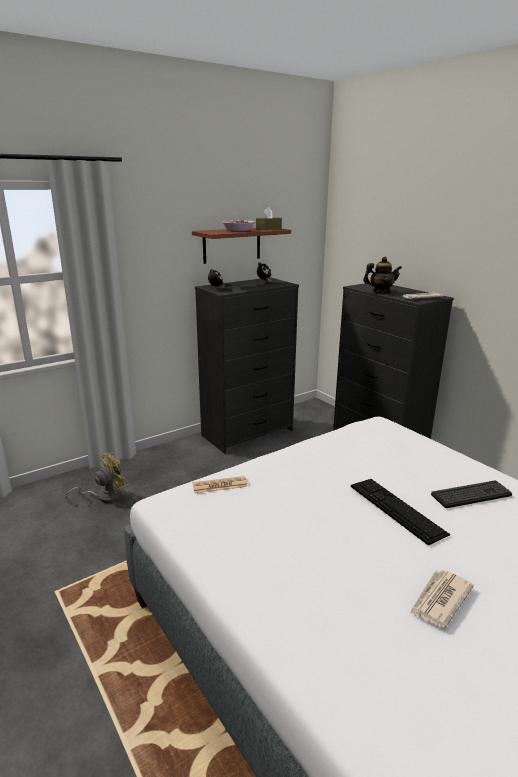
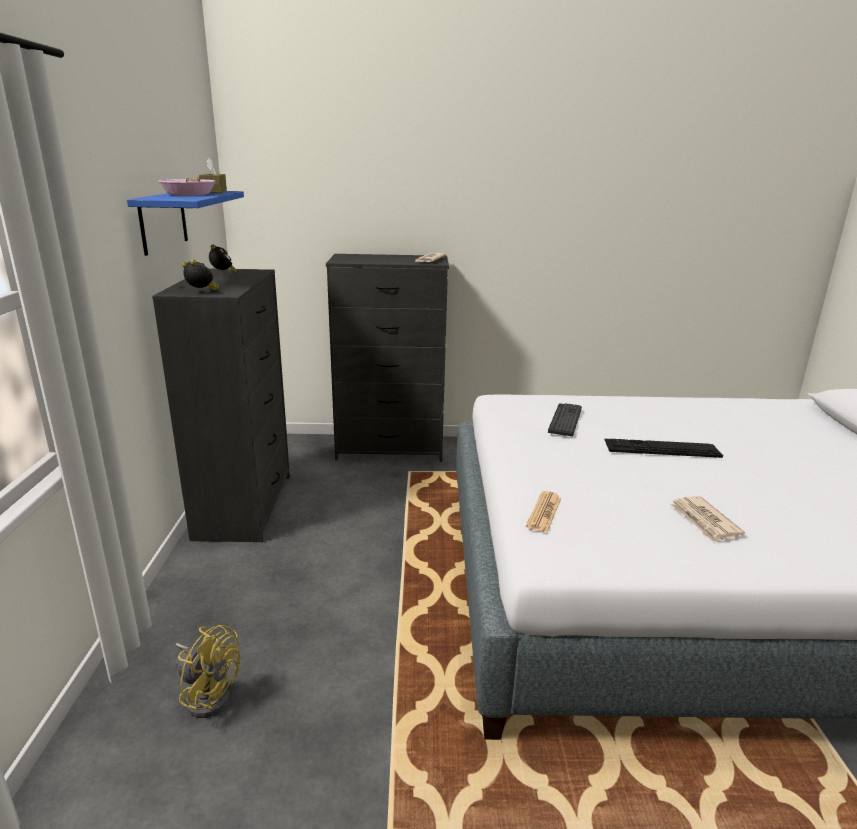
camera: 55 degrees left, 0 degrees up
(105, 496) = (208, 694): yellow fan -> yellow fan turned 120 degrees clockwise
(232, 245) = (163, 221): brown shelf -> blue shelf
(380, 292) = (379, 261): teapot -> none
(439, 600) = (791, 482): newspaper -> newspaper (704, 521)
(471, 495) = (659, 416): keyboard -> keyboard (565, 420)

